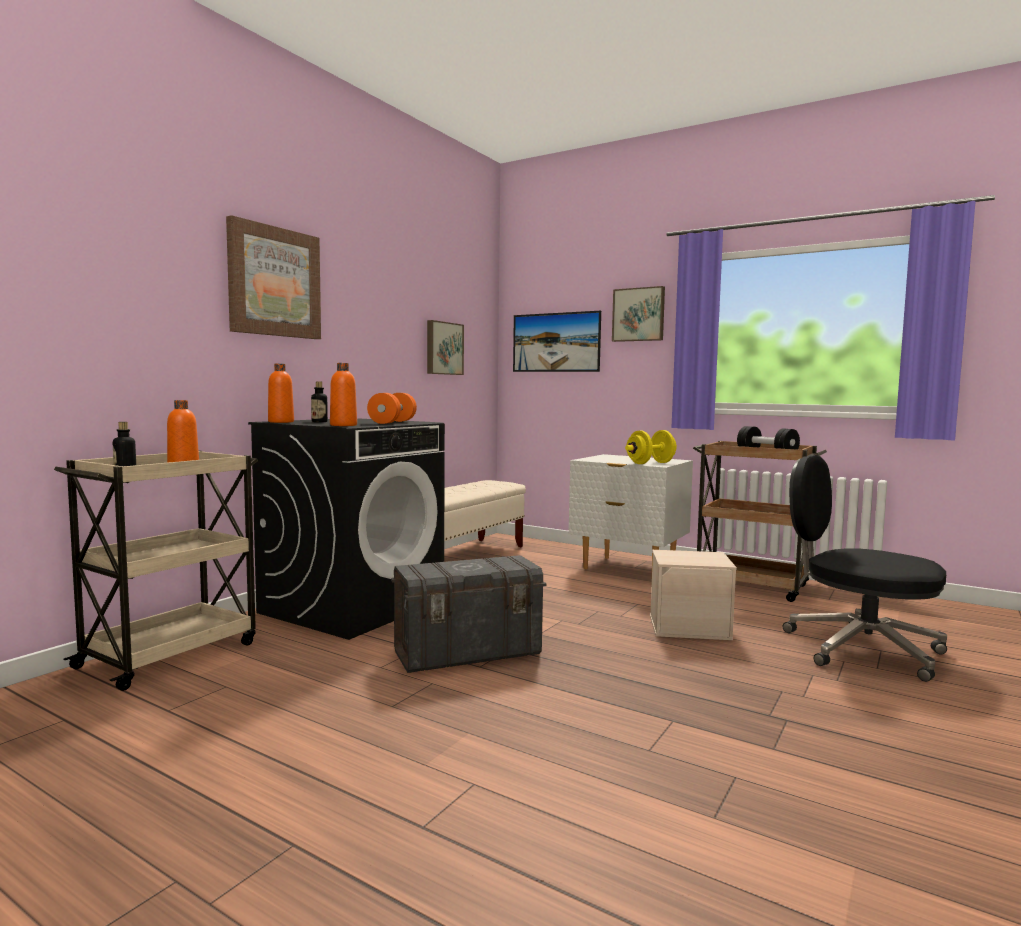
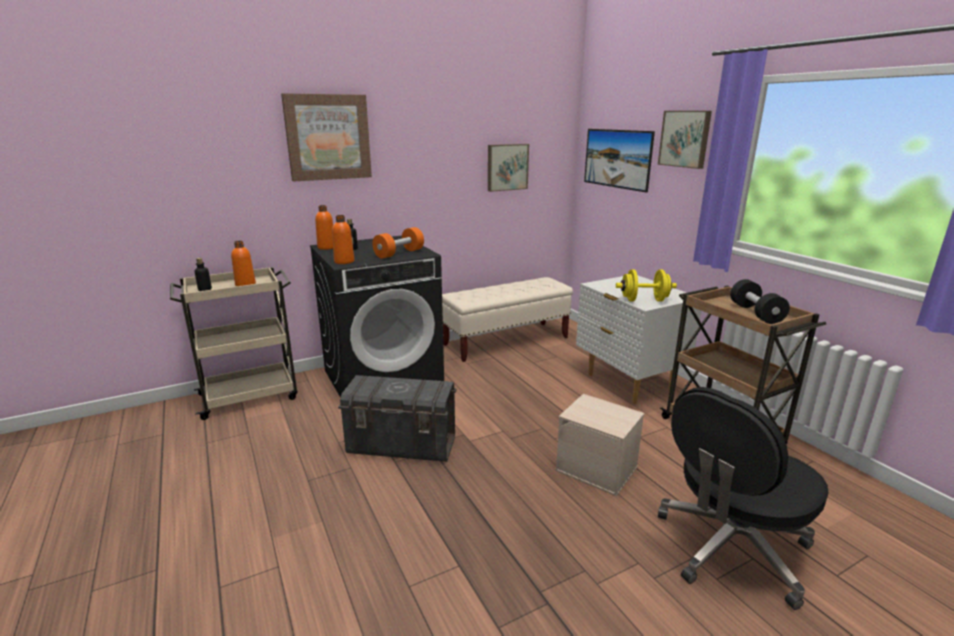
camera: 30 degrees right, 15 degrees up
(859, 648) = (730, 548): black office chair -> black office chair turned 105 degrees counterclockwise

